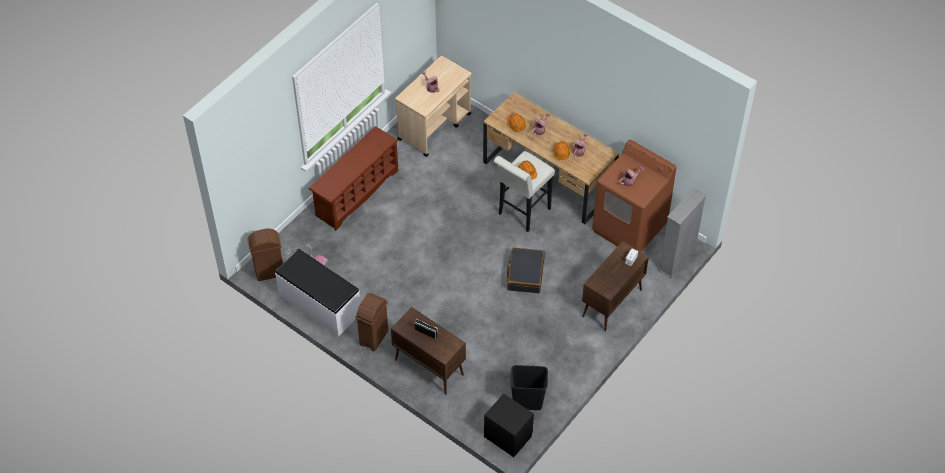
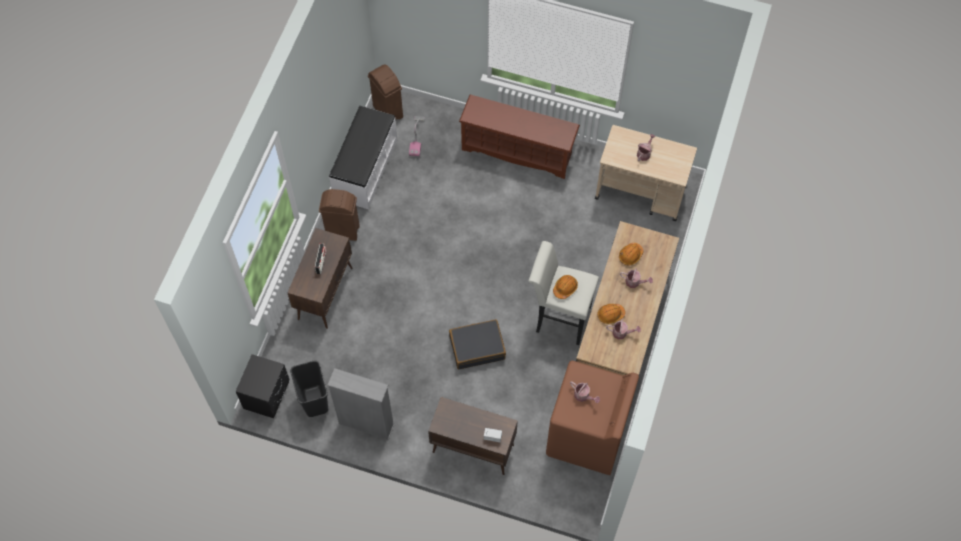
camera: 70 degrees right, 10 degrees up
(677, 259) = (562, 502): grey bookcase -> grey bookcase (366, 424)

